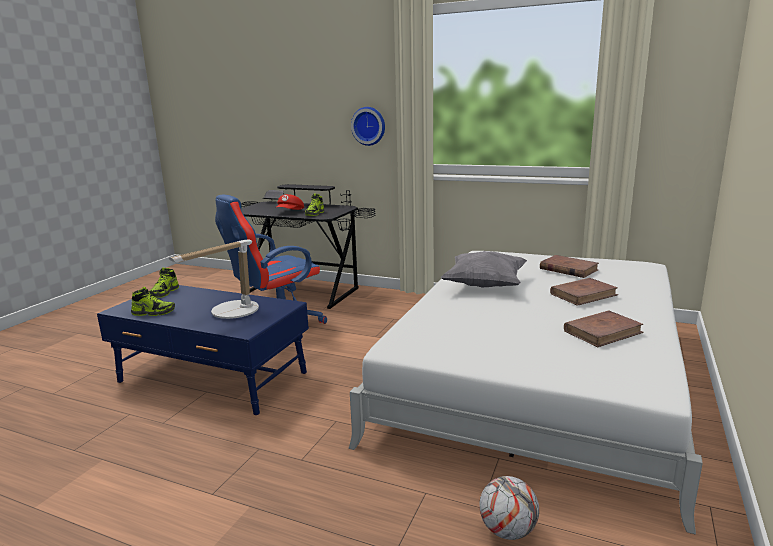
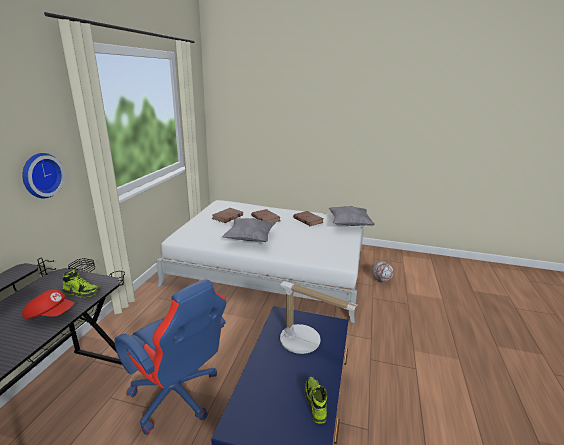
camera: 100 degrees left, 5 degrees up
(164, 292) = (251, 422): shoe -> none
(603, 379) = (349, 224): none -> grey pillow

